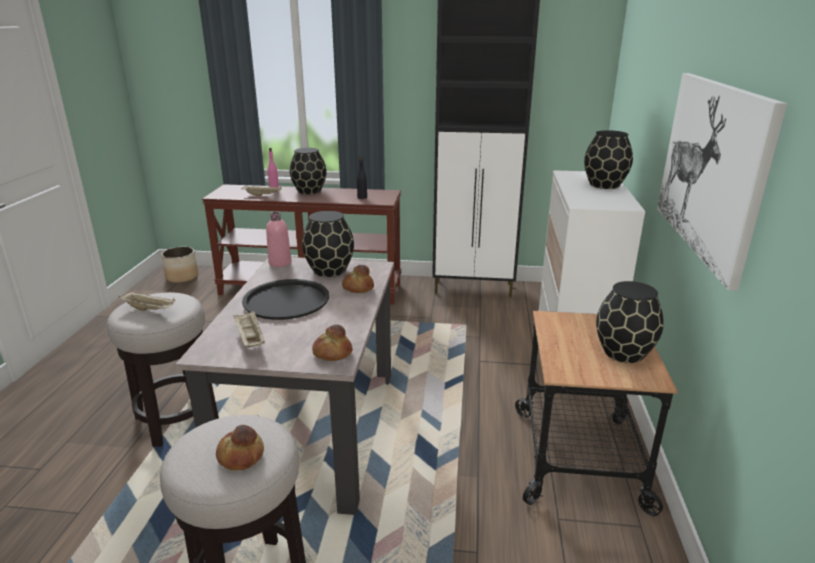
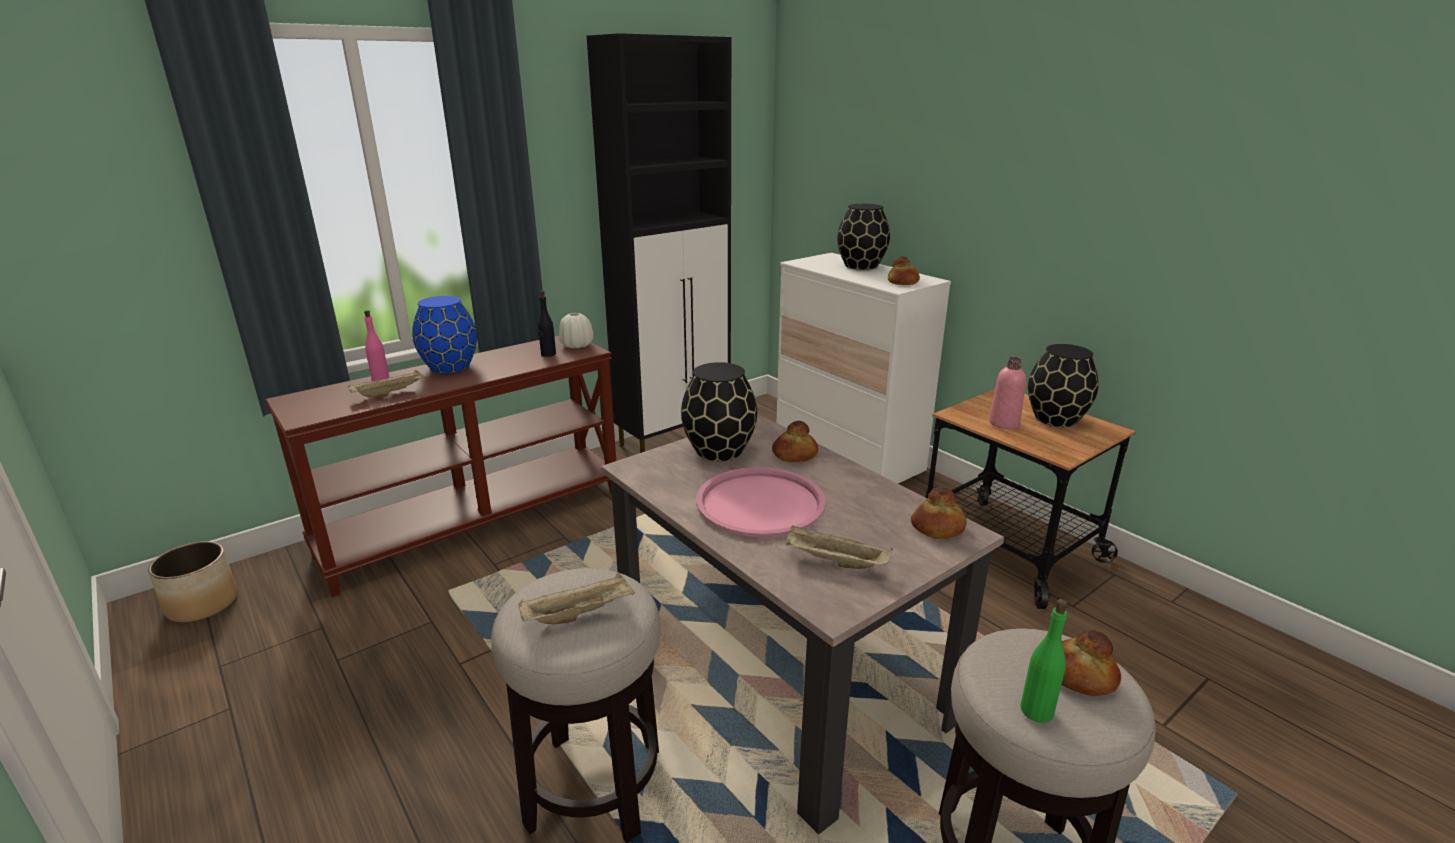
camera: 45 degrees left, 0 degrees up
(190, 450) = (1036, 710): none -> green bottle
(280, 263) = (639, 467): pink bottle -> pink bottle (1004, 423)
(286, 300) = (760, 503): black tray -> pink tray
(309, 191) = (449, 367): black vase -> blue vase
(385, 197) = (576, 345): none -> white vase
(599, 202) = (903, 282): none -> bread
(711, 168) = (1095, 218): picture -> none

